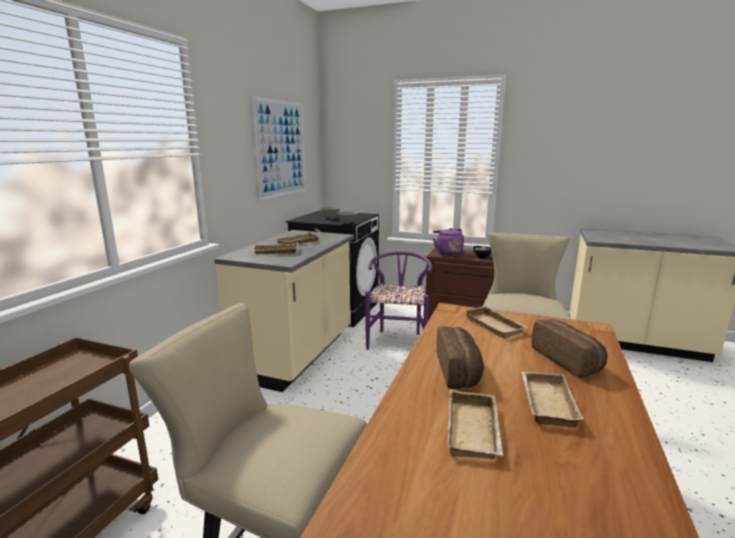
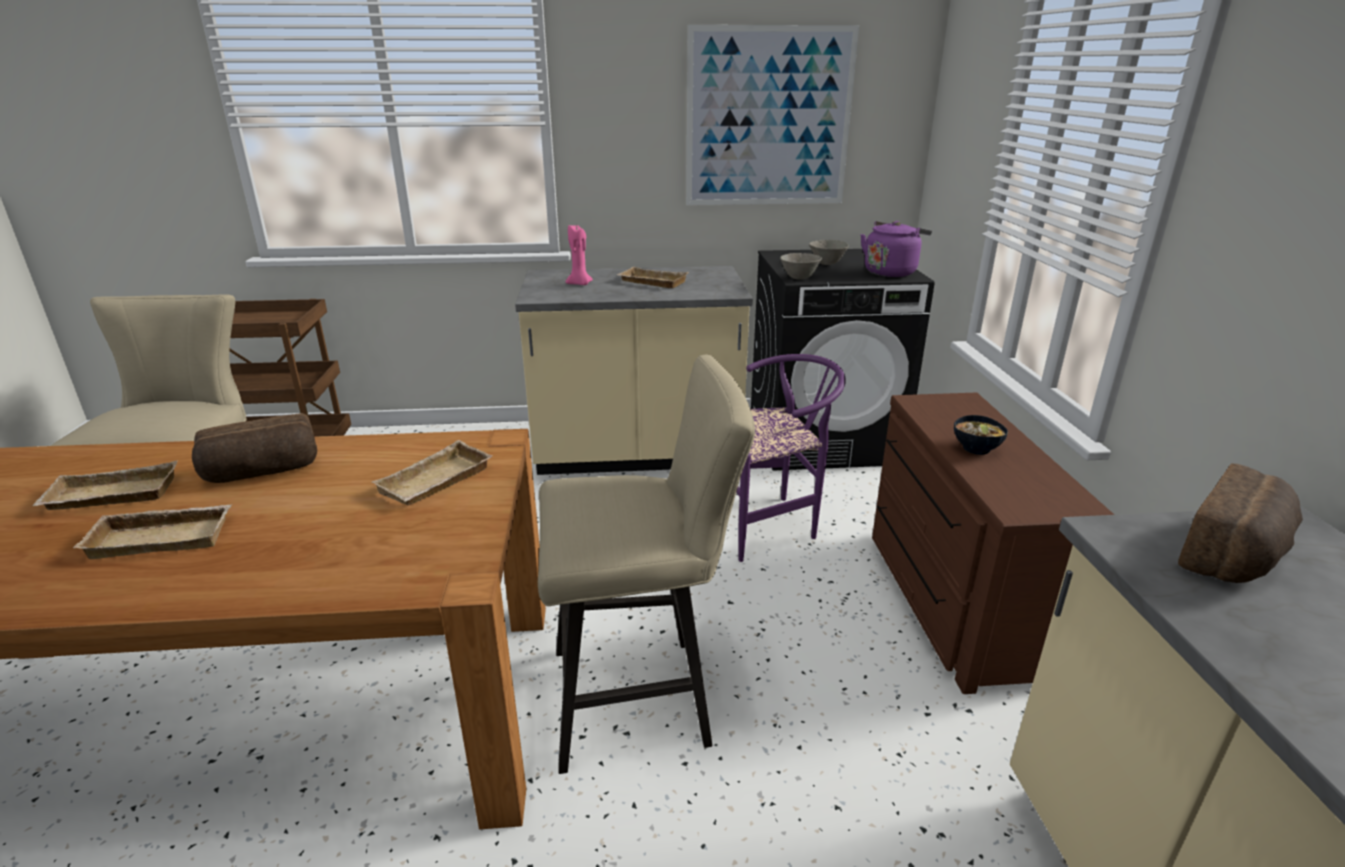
camera: 65 degrees right, 10 degrees up
(275, 252) = (580, 284): beige tray -> pink candle
(448, 253) = (949, 410): purple kettle -> purple kettle (891, 272)
(568, 360) = (299, 552): bread -> bread (1235, 555)

